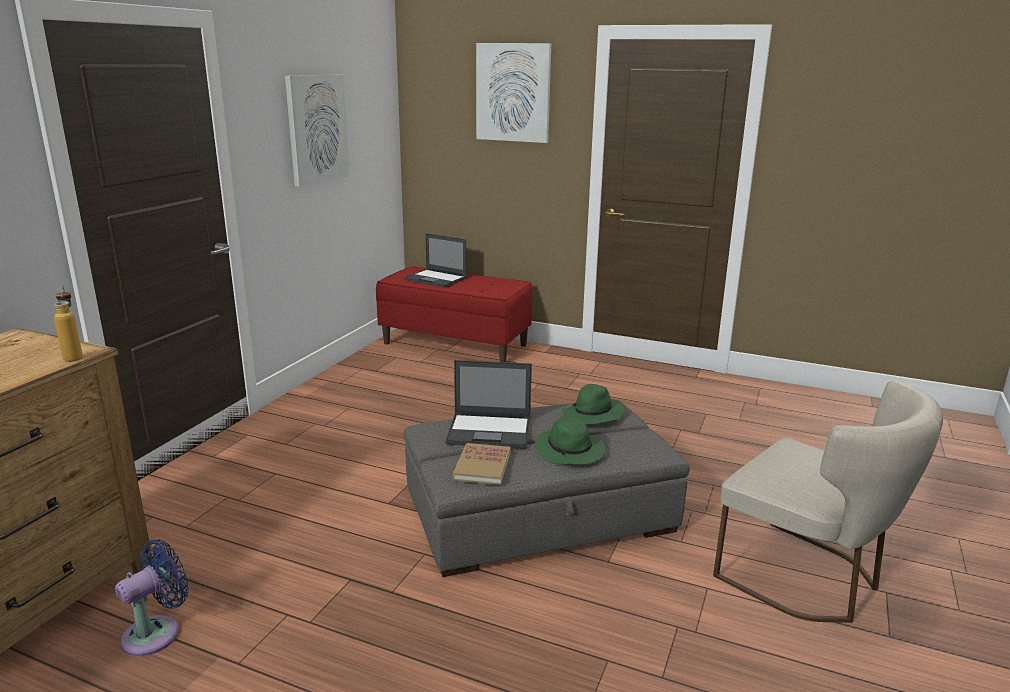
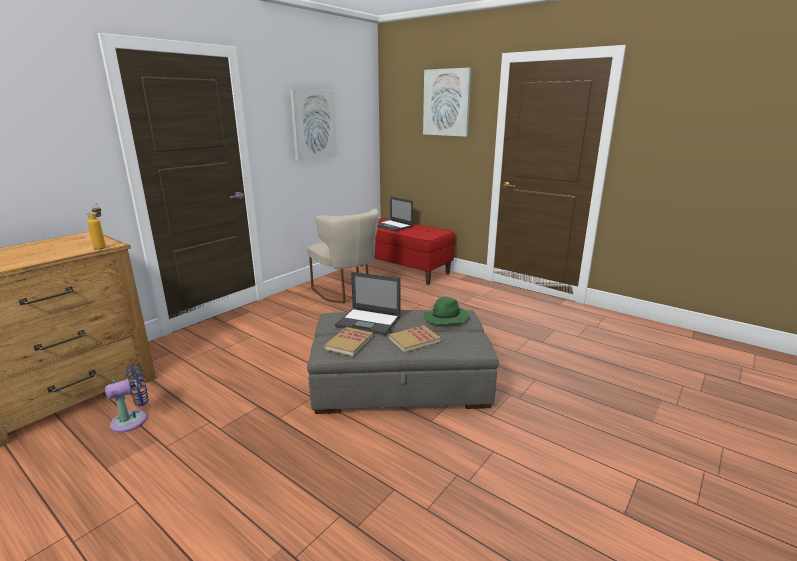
camera: 15 degrees right, 0 degrees up
(570, 451) = (414, 340): green hat -> book
(808, 579) = (576, 458): beige chair -> beige chair (347, 292)

